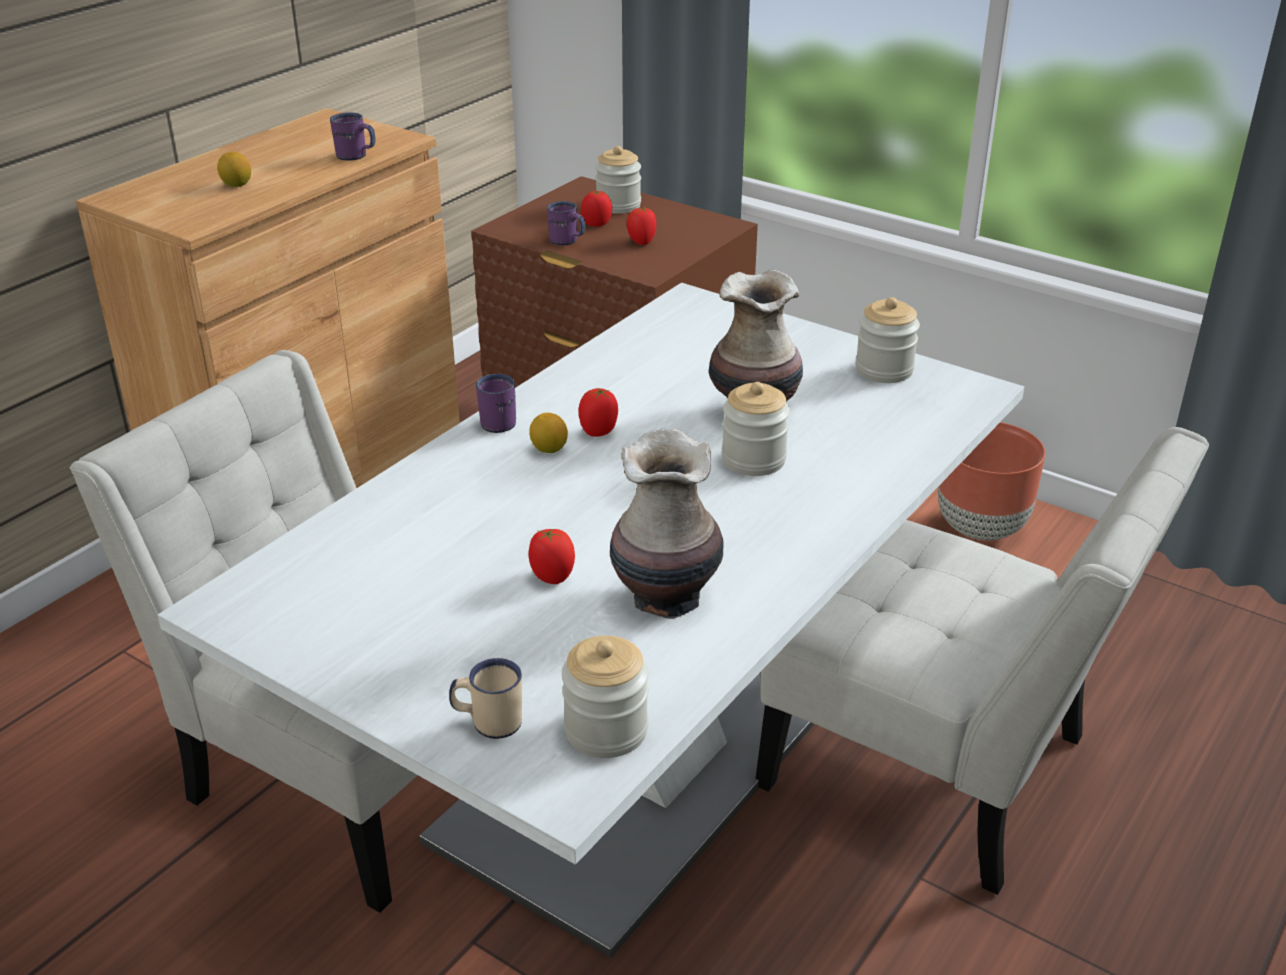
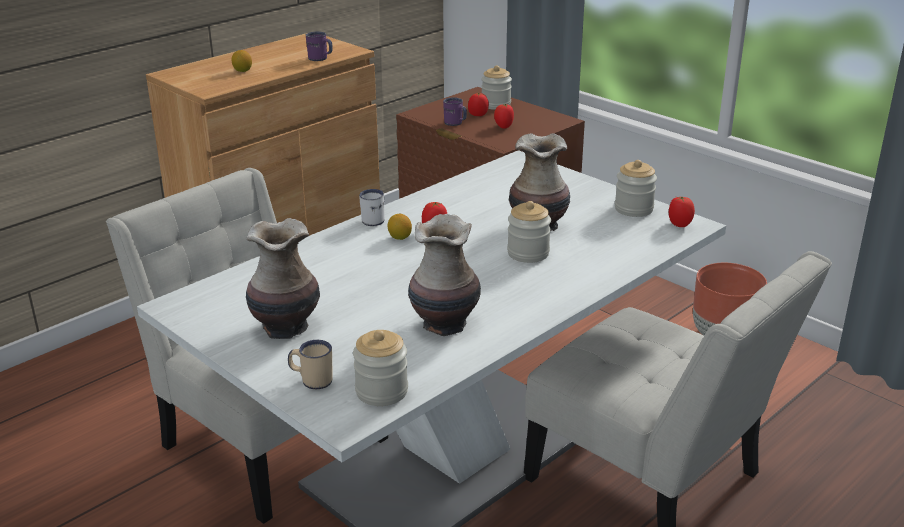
camera: 10 degrees right, 5 degrees down
(415, 629) = (284, 327): none -> vase
(501, 420) = (375, 219): purple mug -> white mug
(552, 577) = (377, 307): tomato -> tomato (679, 224)

